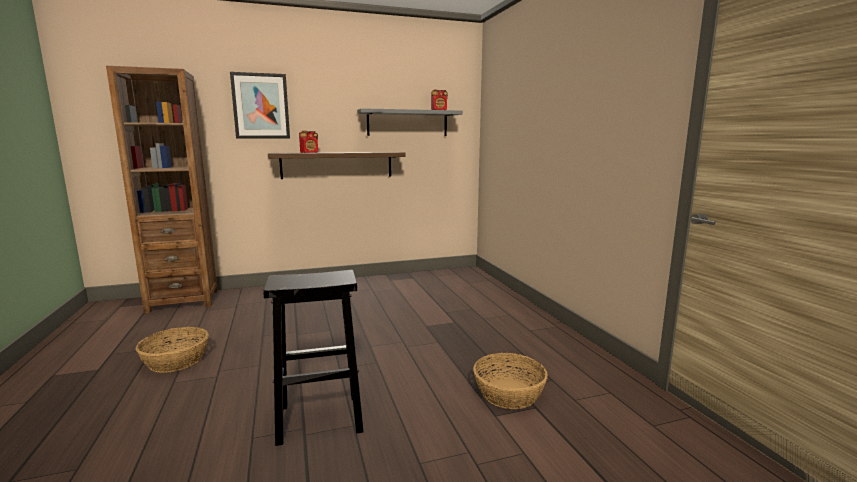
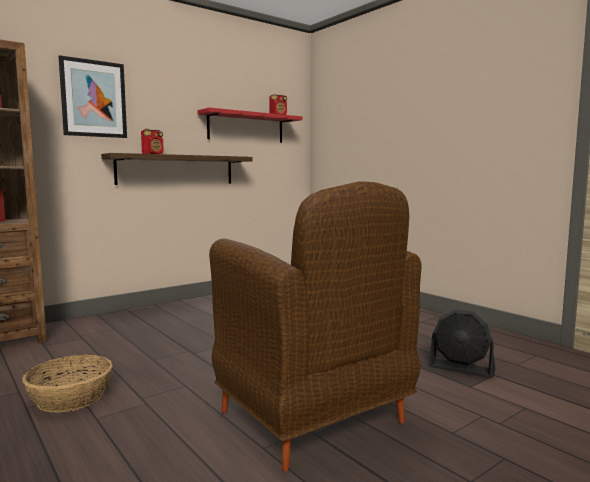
camera: 20 degrees left, 5 degrees down
(318, 419) = (313, 419): black stool -> brown armchair
(407, 123) = (246, 127): grey shelf -> red shelf
(509, 393) = (461, 369): basket -> black fan

